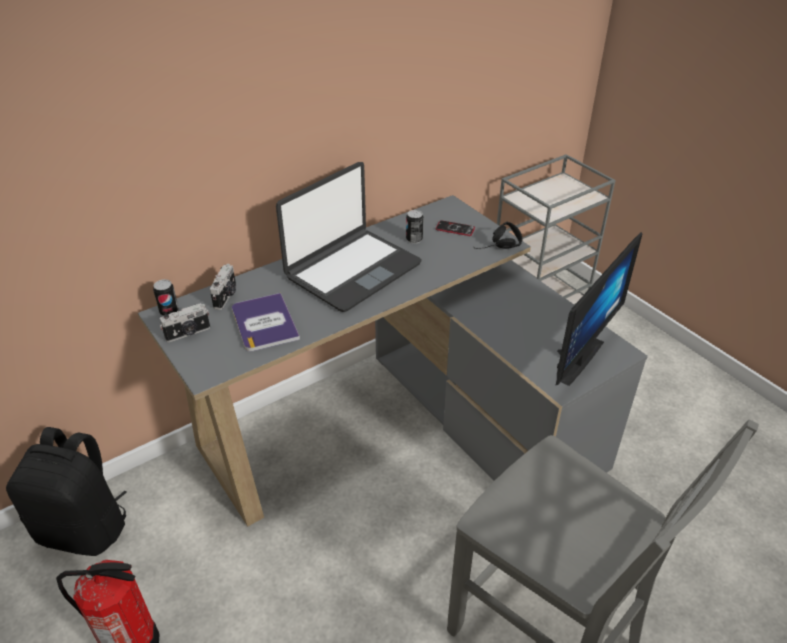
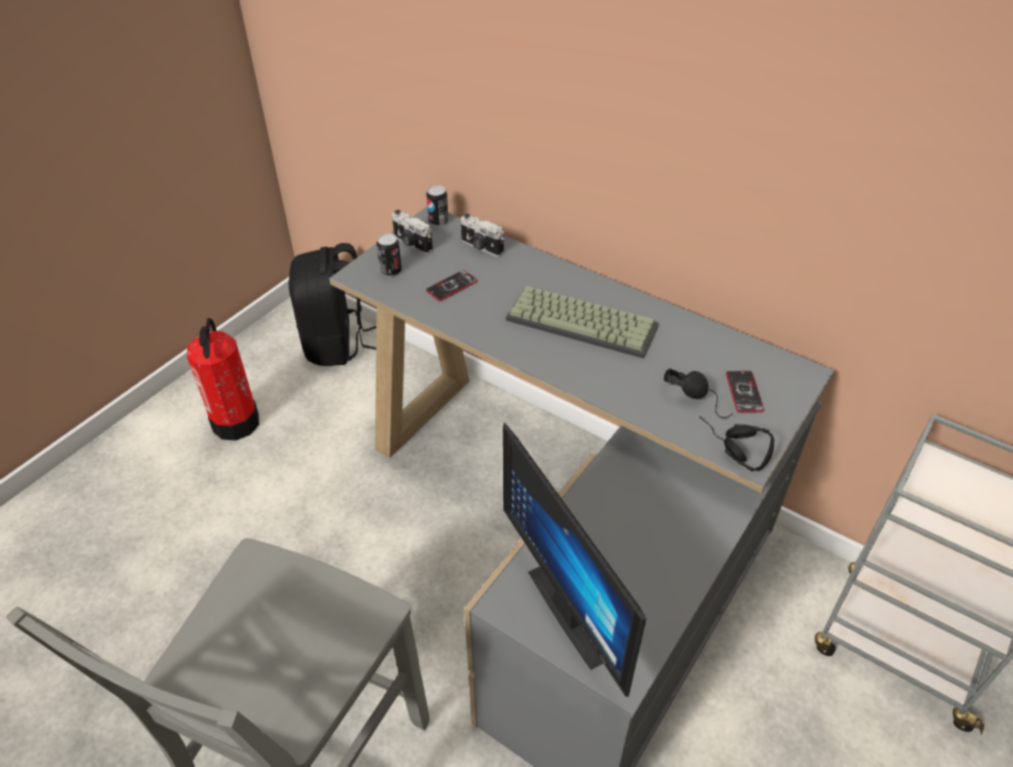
camera: 70 degrees right, 5 degrees up
(226, 296) = (481, 247): camera -> camera turned 45 degrees clockwise
(264, 323) = (451, 286): book -> phone
(352, 270) = (583, 322): laptop -> keyboard
(414, 239) = (687, 358): can -> can (391, 271)
(451, 246) = (698, 398): none -> black headphones
(572, 357) = (578, 608): monitor -> monitor turned 45 degrees clockwise

